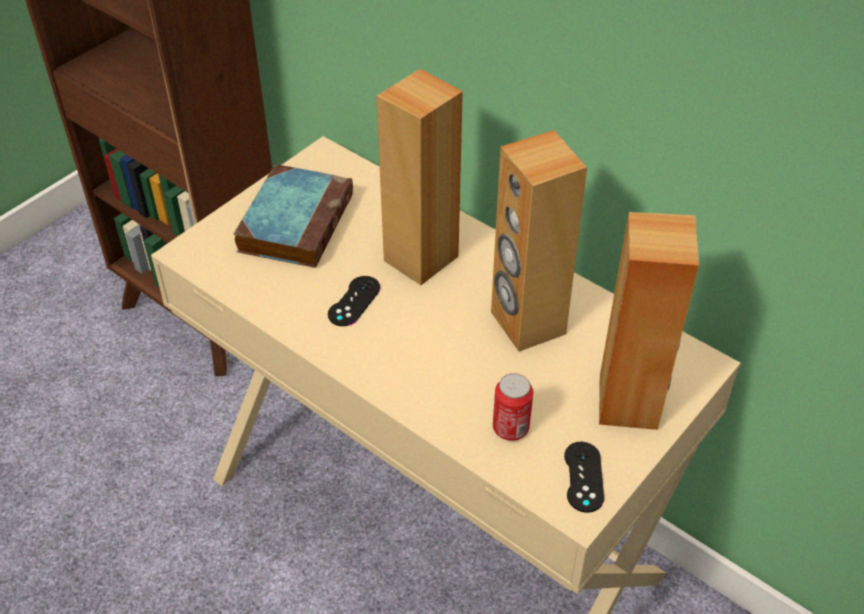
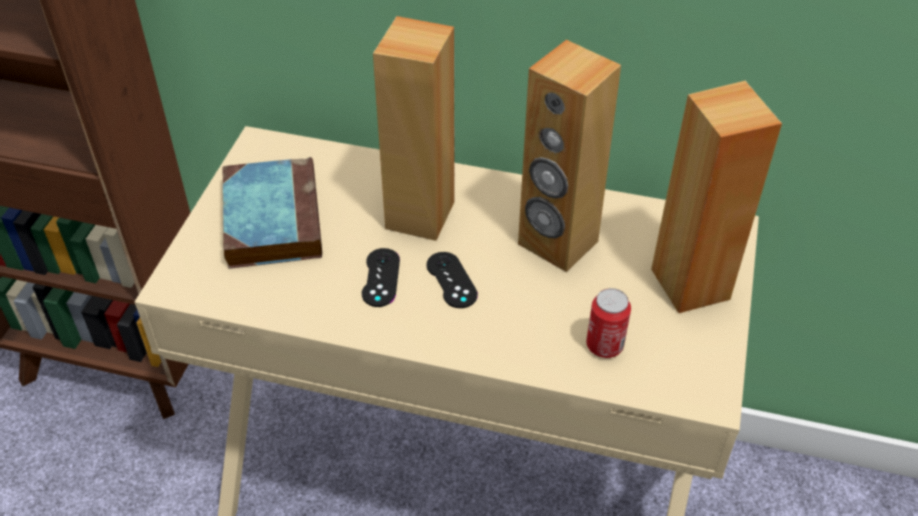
camera: 25 degrees left, 0 degrees up
(583, 477) = (696, 366): black game controller -> black game controller (451, 280)

